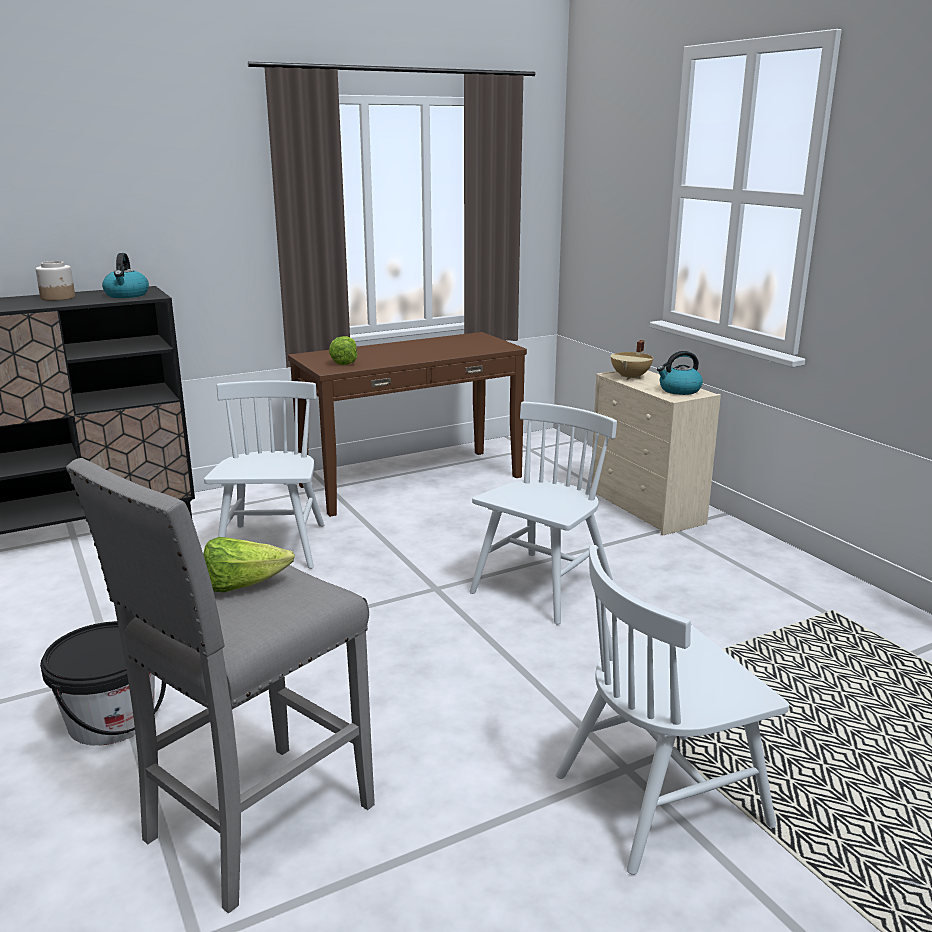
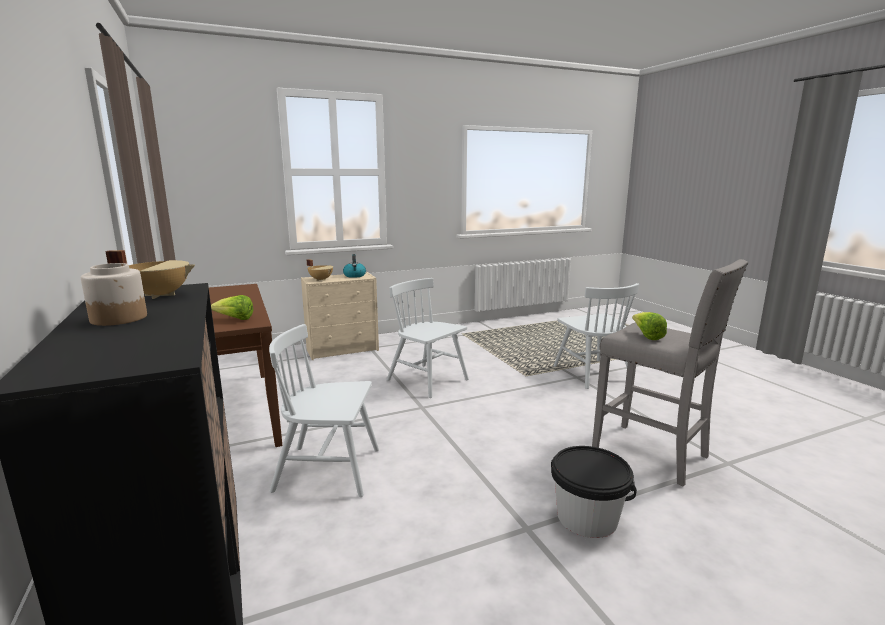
camera: 85 degrees left, 5 degrees down
(127, 295) = (160, 295): kettle -> beige cooking pot

